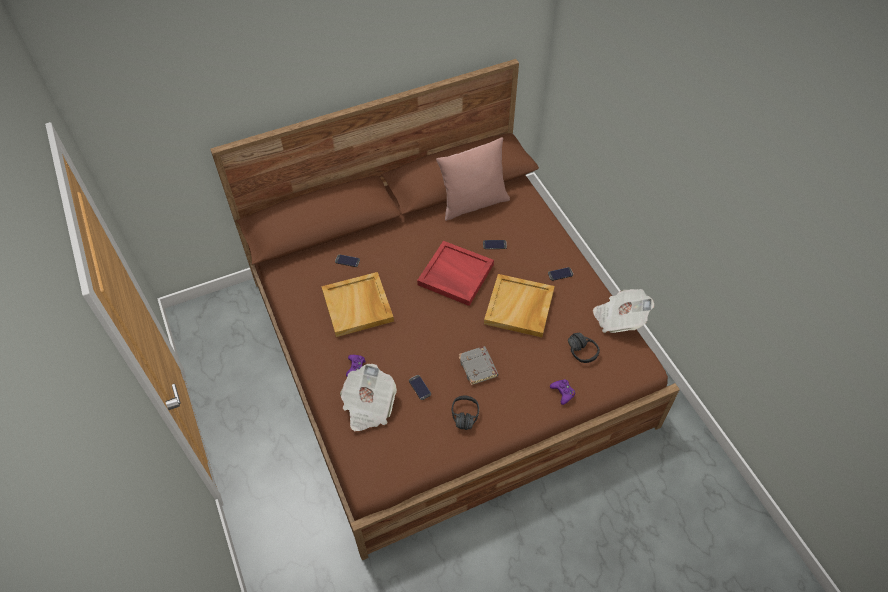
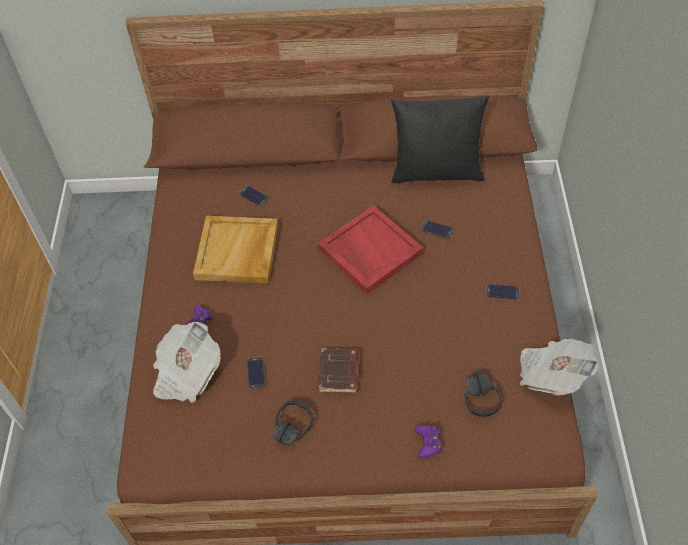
camera: 25 degrees right, 0 degrees up
(473, 203) = (436, 172): pink pillow -> black pillow
(478, 367) = (340, 373): grey book -> brown book
(519, 307) = (428, 317): beige tray -> none

